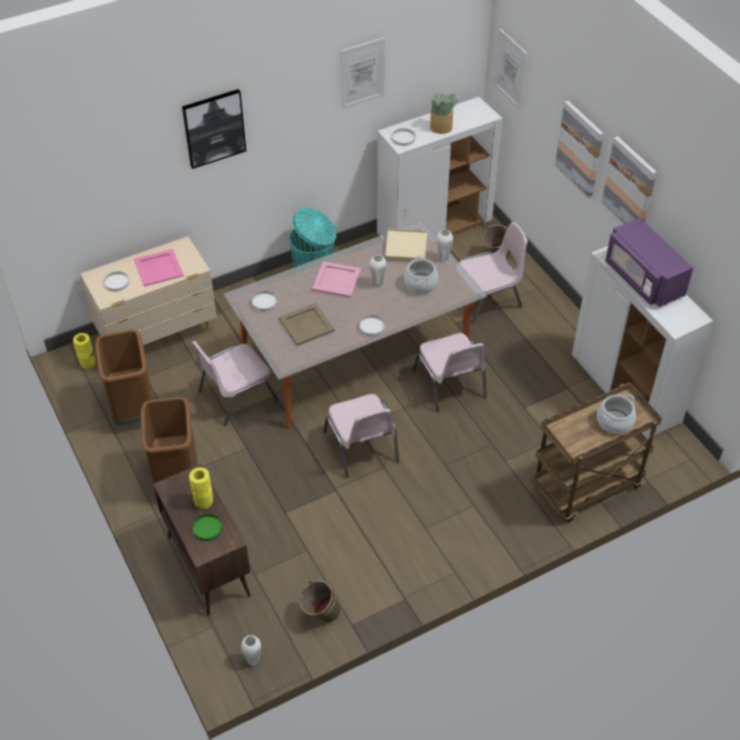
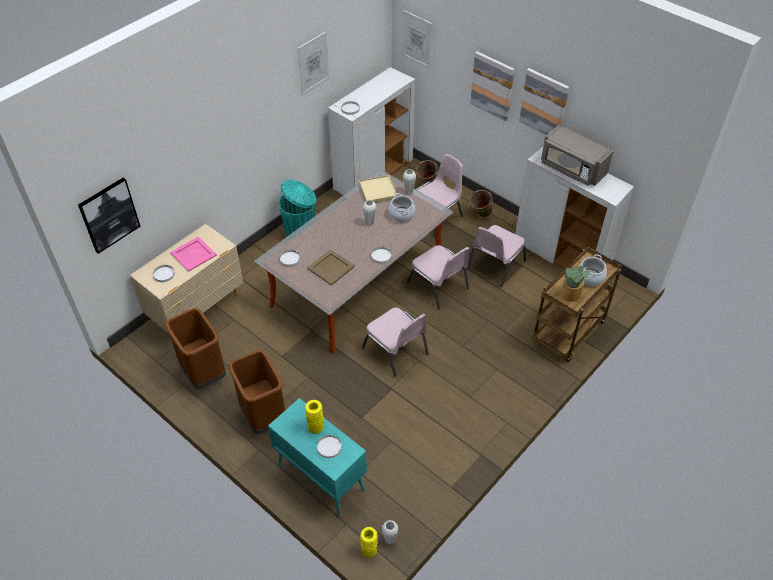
camera: 20 degrees left, 0 degrees up
(87, 363) = (149, 347): yellow vase -> yellow vase (369, 550)
(207, 528) = (329, 447): green plate -> white plate
(208, 565) = (320, 477): brown cabinet -> turquoise cabinet
(214, 128) = (215, 129): picture -> picture (109, 215)
(236, 395) = (281, 339): pink chair -> pink chair (495, 265)
(320, 615) = (424, 487): green bucket -> green bucket (480, 215)
(337, 280) = (338, 228): pink tray -> none
(441, 127) = (374, 95): potted plant -> potted plant (571, 294)
(643, 279) = (572, 169): purple microwave -> grey microwave

